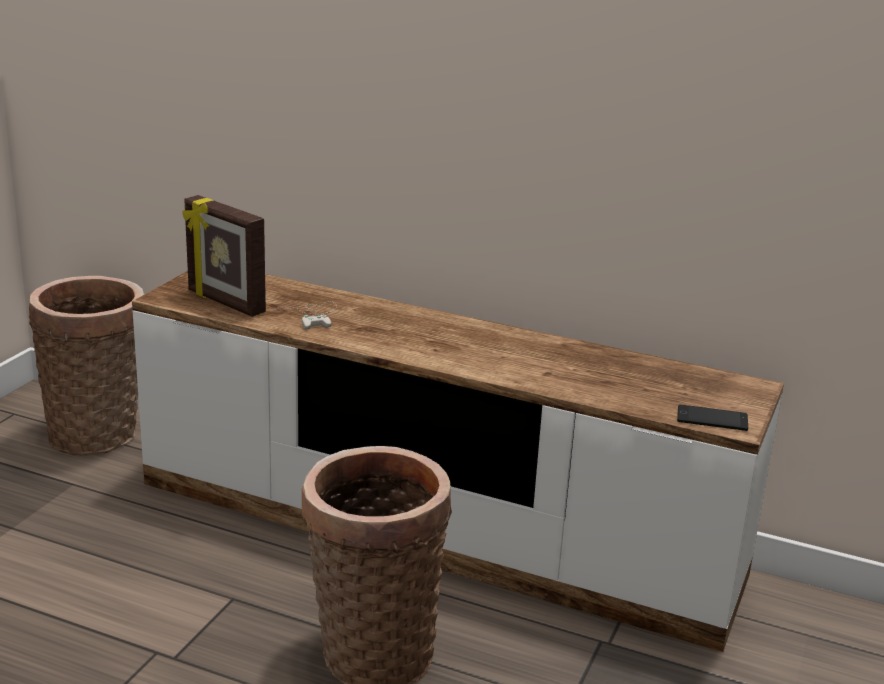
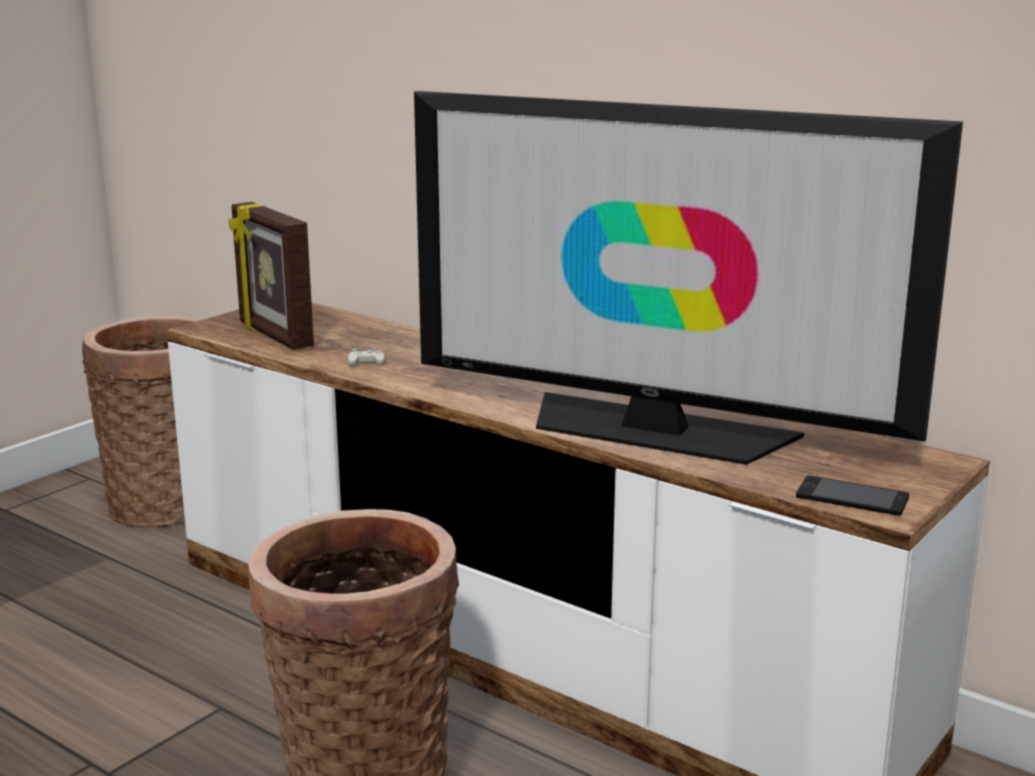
camera: 15 degrees right, 5 degrees down
(559, 373) = (654, 430): none -> television

